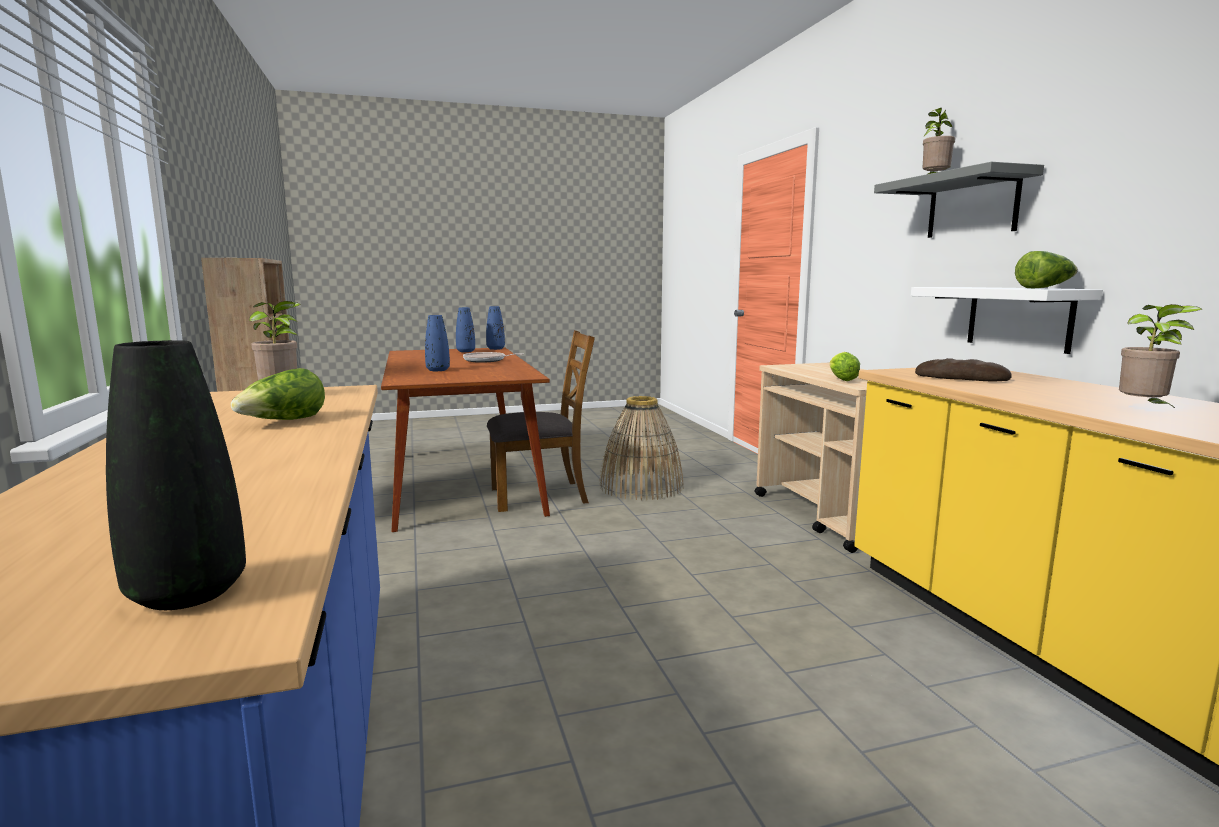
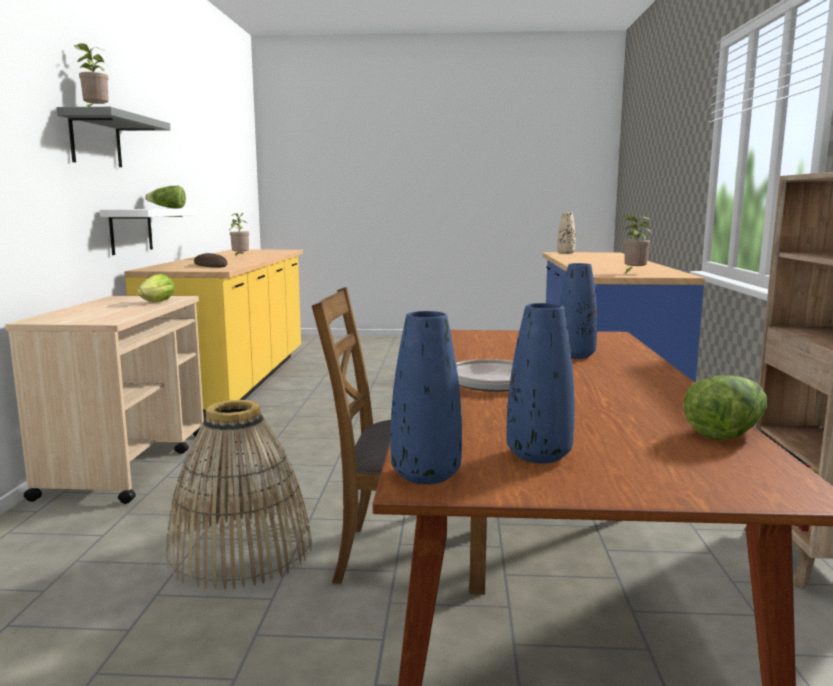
camera: 160 degrees left, 0 degrees up
(188, 593) = (565, 253): black vase -> beige vase
(283, 421) = (603, 266): lettuce -> lettuce (725, 431)

